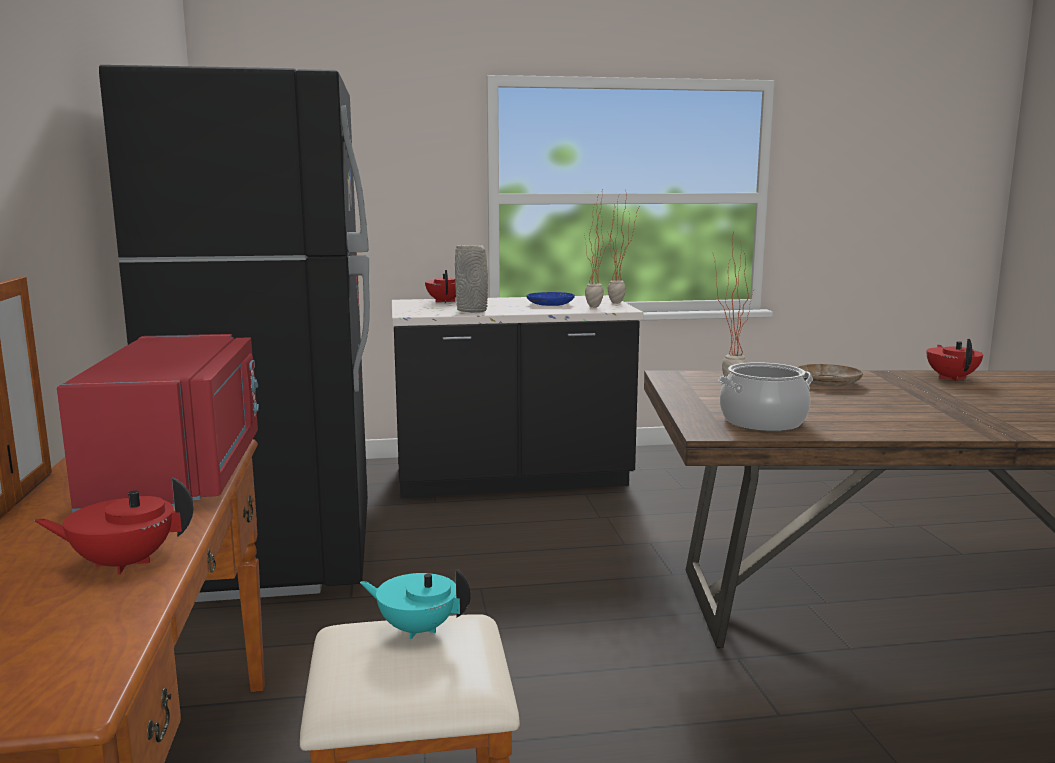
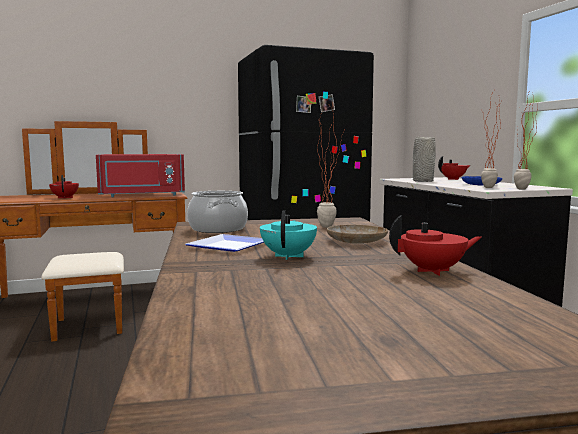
camera: 80 degrees right, 5 degrees down
(417, 629) = (102, 256): turquoise teapot -> turquoise teapot (289, 256)
(890, 420) = (225, 246): none -> plate

